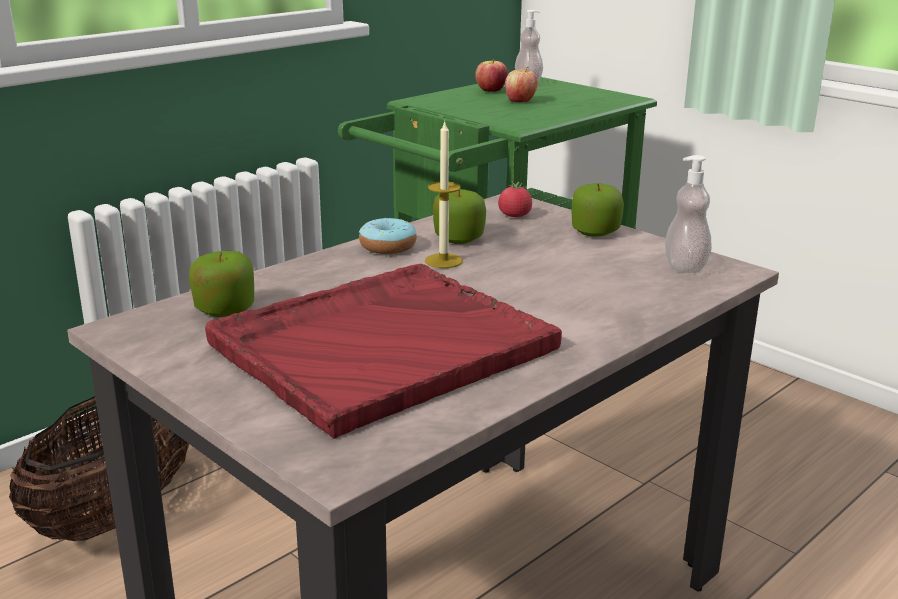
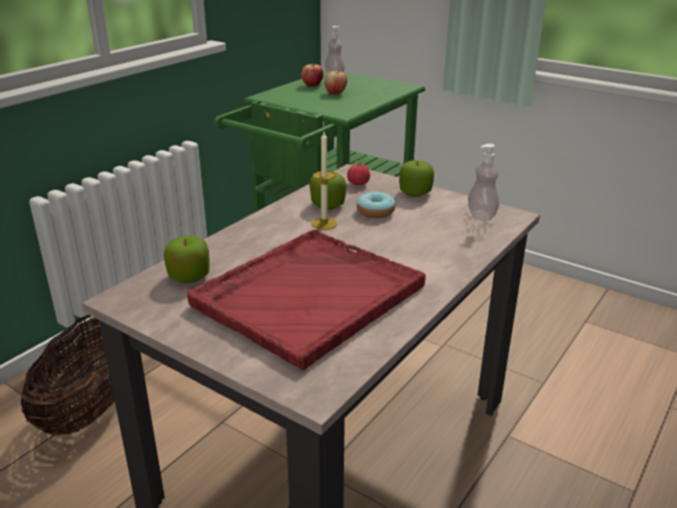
camera: 10 degrees left, 5 degrees up
(387, 247) = (282, 215): donut -> donut (375, 212)

